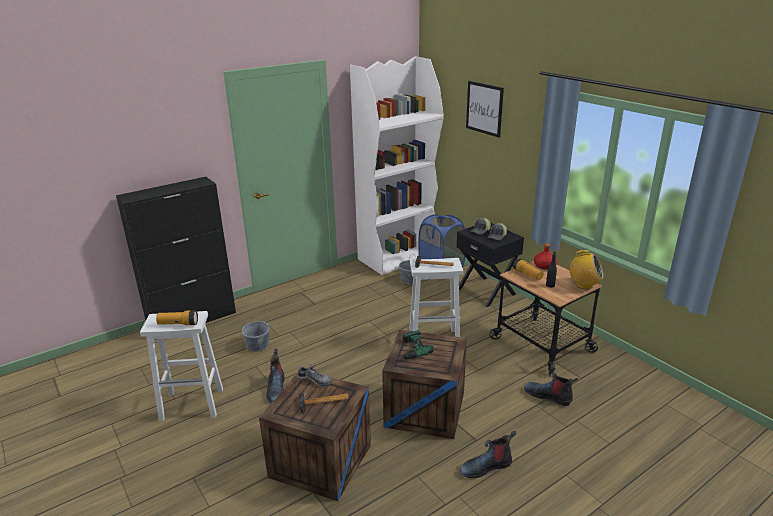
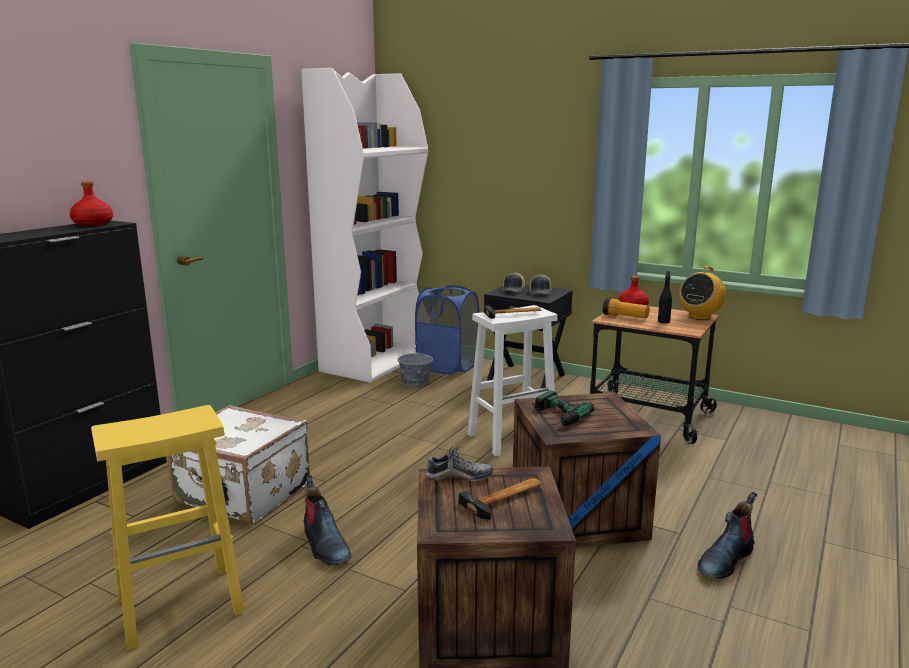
camera: 25 degrees left, 10 degrees down
(178, 324) = (171, 428): flashlight -> none
(193, 404) = (182, 605): white stool -> yellow stool
(194, 182) = (93, 224): none -> red bottle
(258, 345) = (242, 495): grey bucket -> white suitcase
(484, 108) = (493, 127): picture -> none
(548, 396) = (712, 465): boot -> none
(584, 285) = (699, 317): radio -> radio turned 135 degrees clockwise

